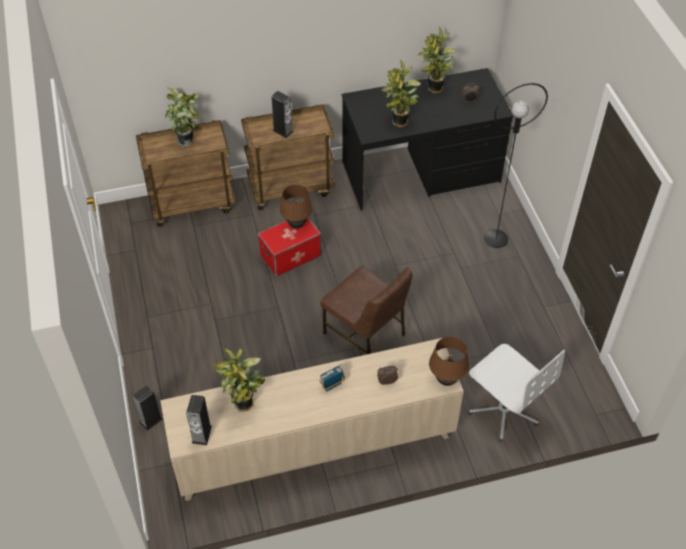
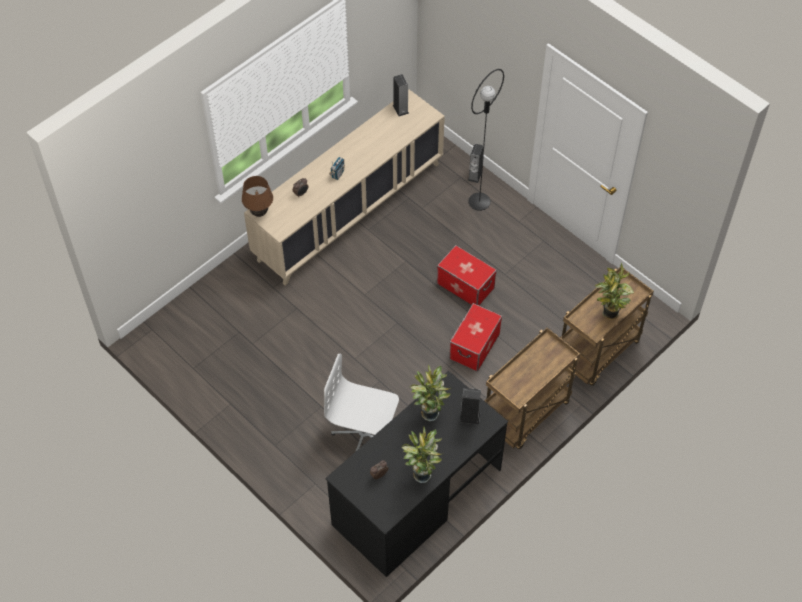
camera: 150 degrees right, 5 degrees up
(244, 405) = (387, 136): potted plant -> none
(255, 310) = (465, 285): none -> storage box
(283, 131) = (535, 367): speaker -> speaker (469, 417)
(297, 225) = (475, 339): brown table lamp -> none
(366, 334) = (365, 308): brown chair -> none
(496, 238) = (304, 454): black floor lamp -> black floor lamp (479, 202)
(504, 409) = (225, 300): white office chair -> white office chair (364, 434)

